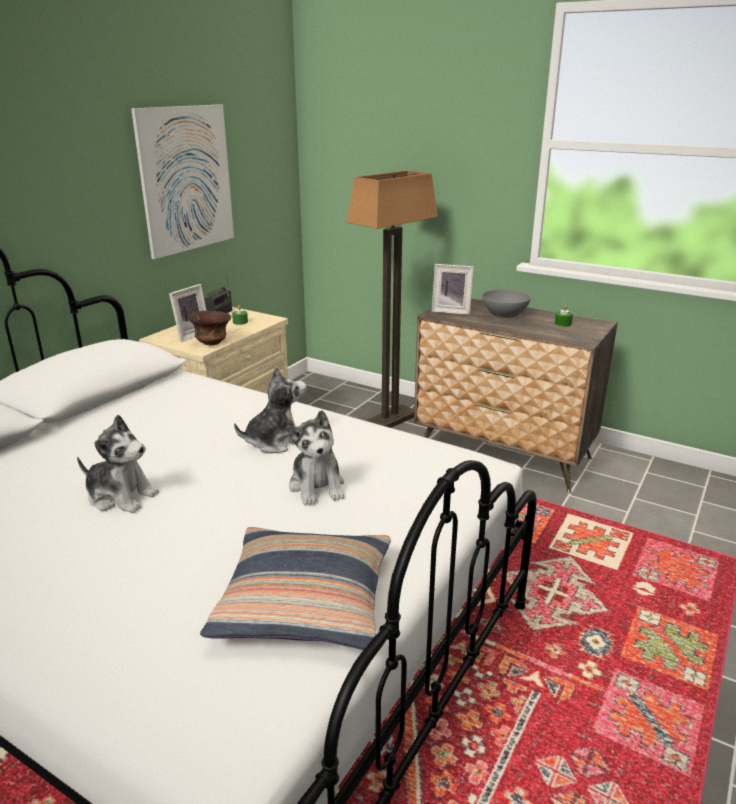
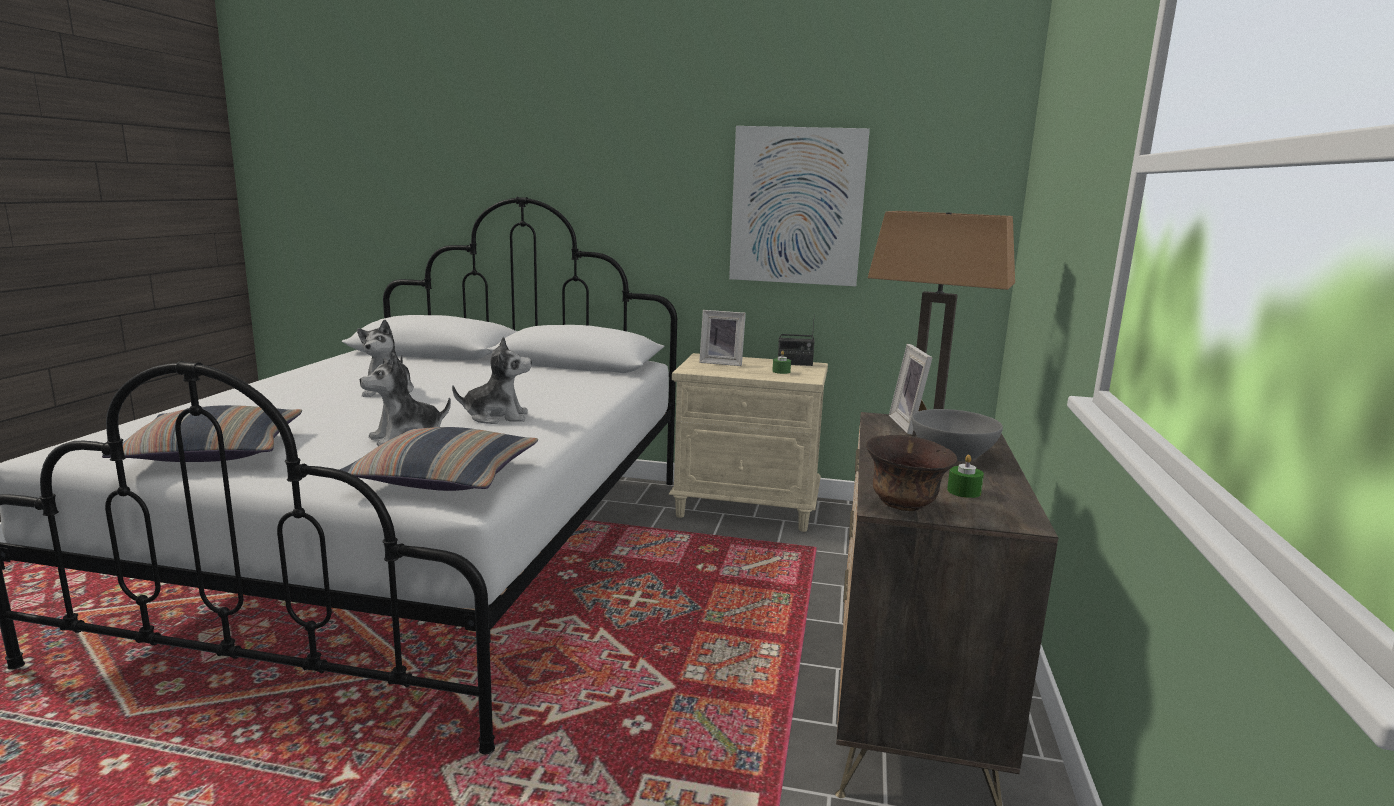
camera: 70 degrees right, 10 degrees down
(212, 343) = (707, 370): brown bowl -> brown bowl (904, 506)
(275, 441) = (497, 417): plush toy -> plush toy turned 45 degrees counterclockwise
(434, 470) = (445, 477): none -> pillow

